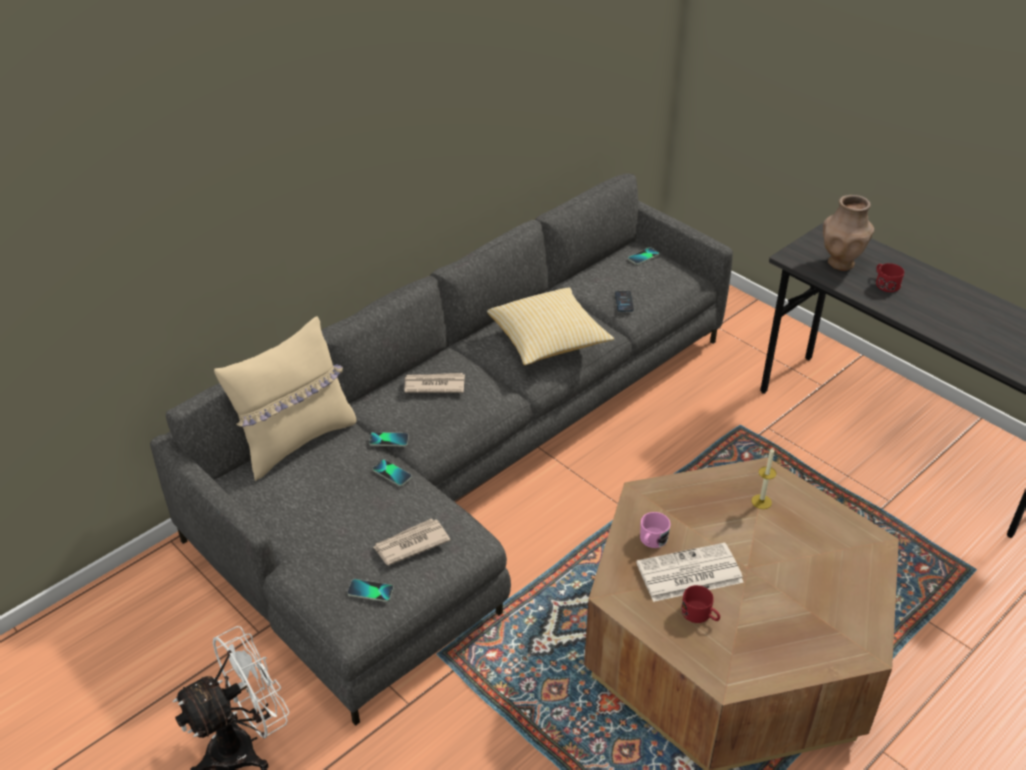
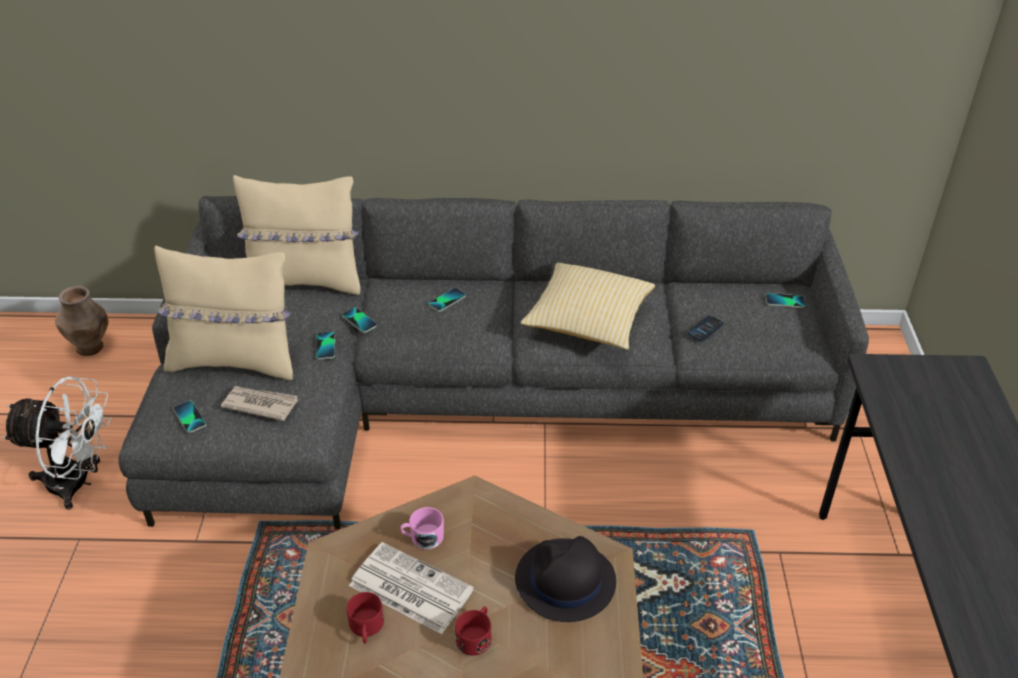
camera: 45 degrees right, 0 degrees up
(340, 530) = (235, 362): none -> beige pillow
(434, 385) = (447, 300): newspaper -> phone
(761, 501) = (564, 581): candle -> black hat
(841, 263) = (925, 405): brown vase -> brown vase (91, 347)
(885, 283) = (946, 455): red mug -> red mug (476, 636)

